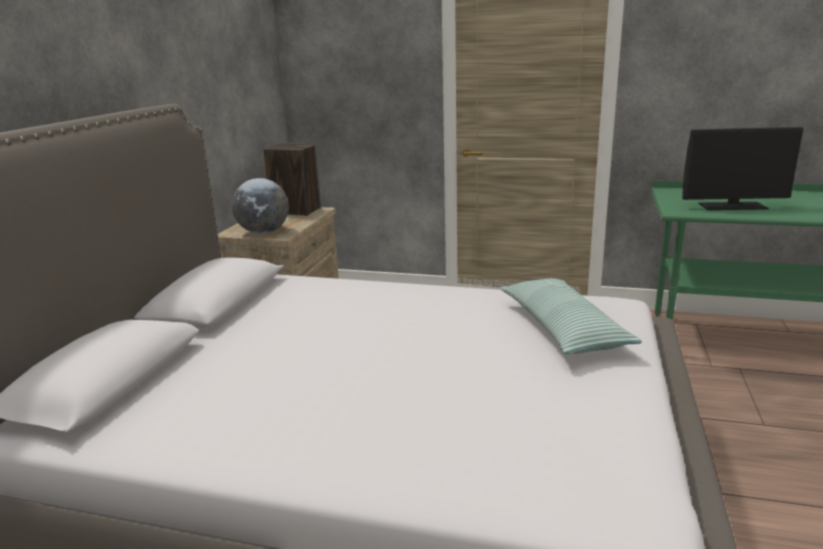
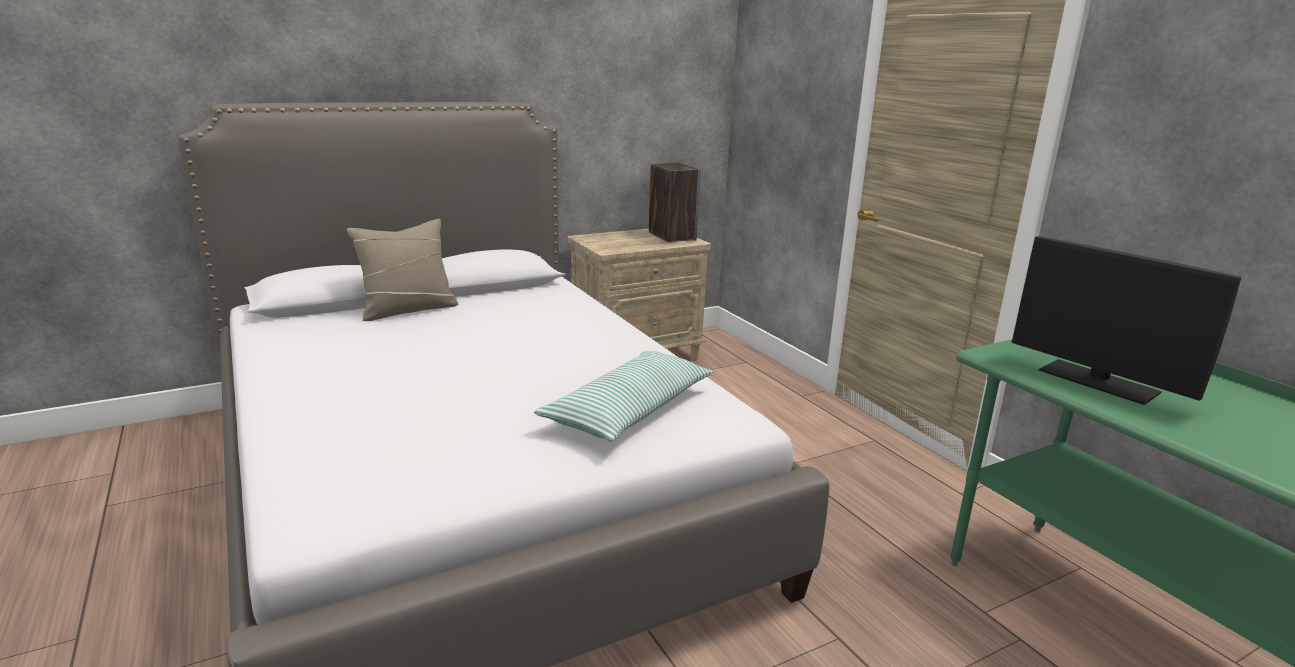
camera: 45 degrees right, 0 degrees up
(210, 350) = (408, 310): none -> beige pillow
(264, 232) = (603, 244): globe -> none

